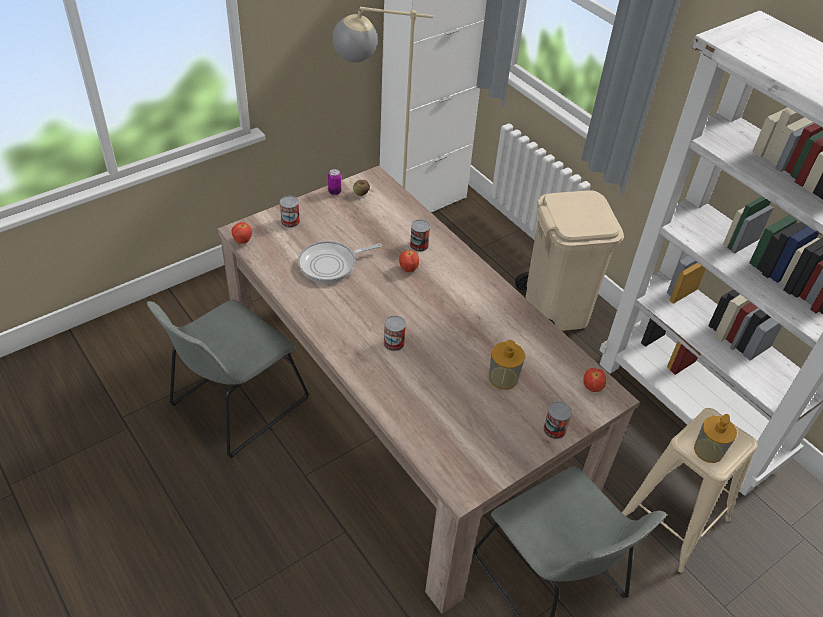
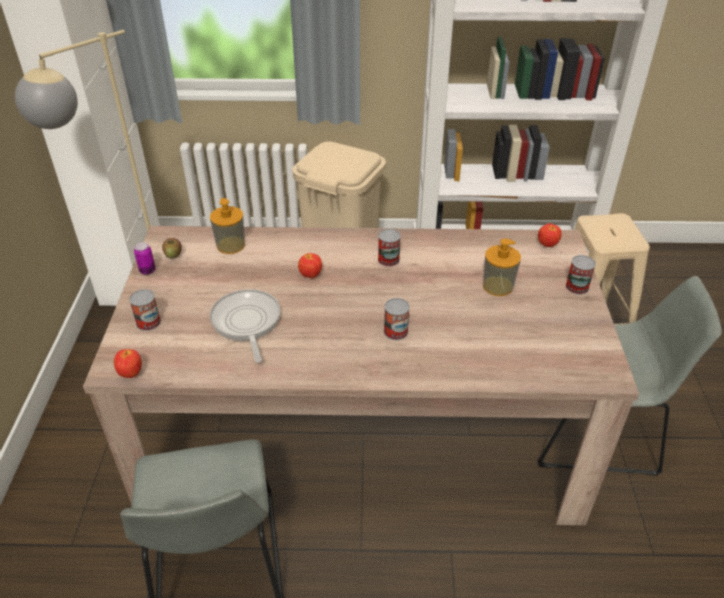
camera: 50 degrees left, 5 degrees down
(331, 265) = (246, 323): frying pan -> frying pan turned 150 degrees clockwise
(419, 245) = (288, 254): can -> can (388, 259)
(708, 450) = (619, 238): soap dispenser -> soap dispenser (231, 245)

